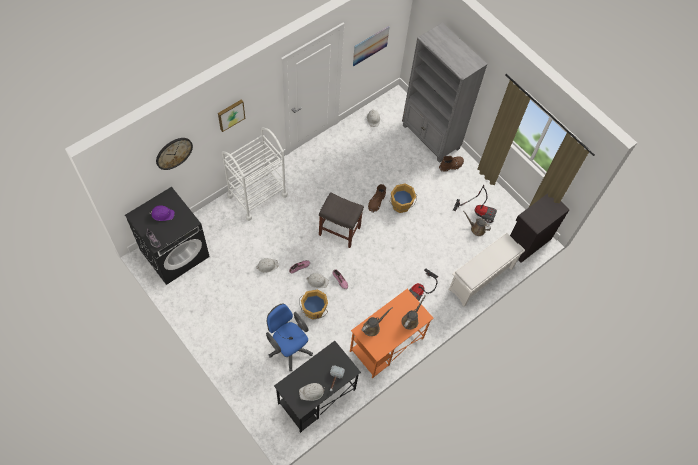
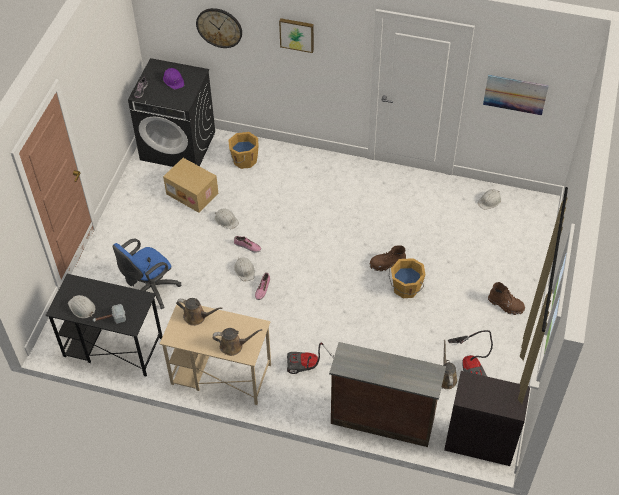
camera: 60 degrees right, 10 degrees down
(227, 271) = (193, 193): none -> cardboard box
(257, 195) = (298, 165): white cart -> none
(288, 347) = (150, 291): blue office chair -> blue office chair turned 150 degrees counterclockwise
(314, 310) = (208, 287): orange bucket -> orange bucket (244, 160)
(339, 231) = (320, 253): grey stool -> none
(386, 345) = (220, 374): orange desk -> beige desk
(430, 137) = (522, 264): grey bookcase -> none
(480, 279) = (382, 420): white shoe rack -> brown dresser

